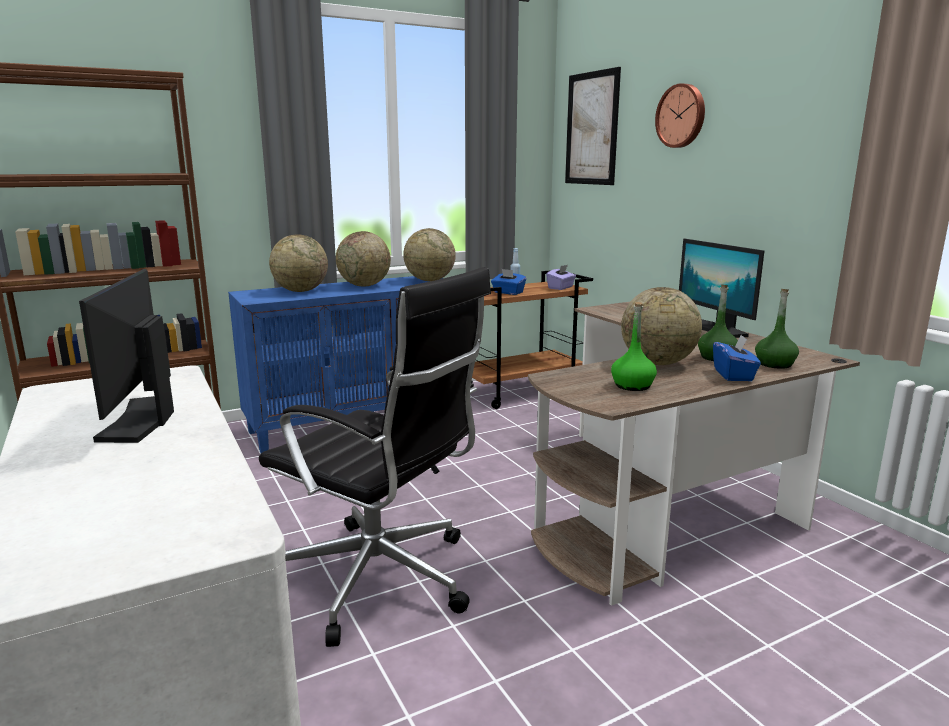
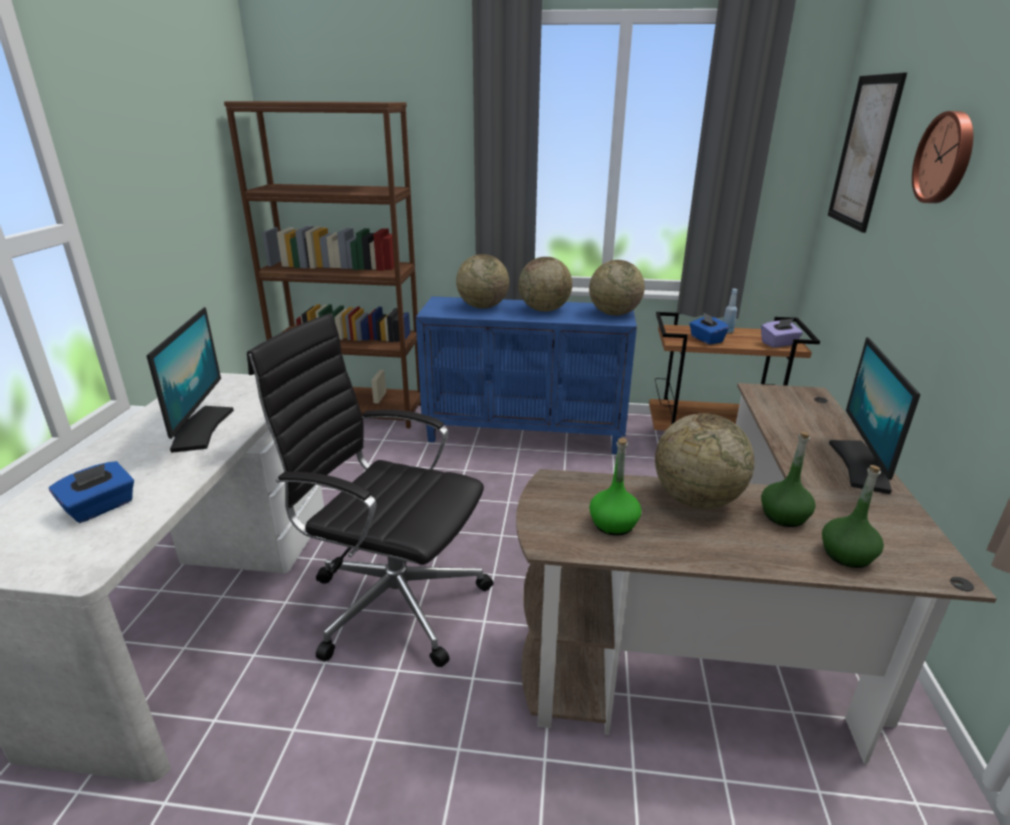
camera: 35 degrees right, 10 degrees up
(142, 419) = (200, 429): monitor -> monitor turned 150 degrees clockwise
(381, 580) = (392, 600): black office chair -> black office chair turned 135 degrees clockwise
(733, 375) = (758, 552): blue tissue box -> blue tissue box (100, 507)

